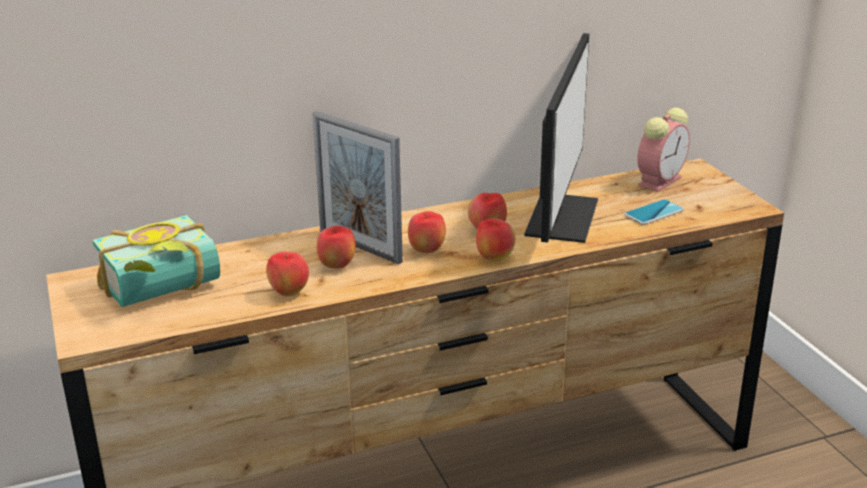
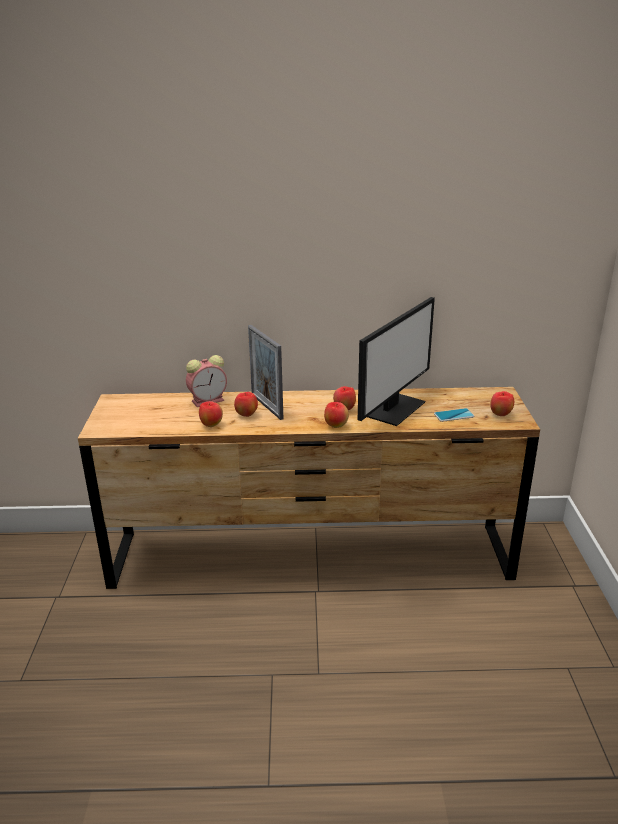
camera: 20 degrees right, 0 degrees up
(164, 291) = (150, 413): book -> none
(426, 250) = (301, 415): apple -> apple (500, 414)
(660, 180) = (474, 396): alarm clock -> alarm clock (209, 400)

